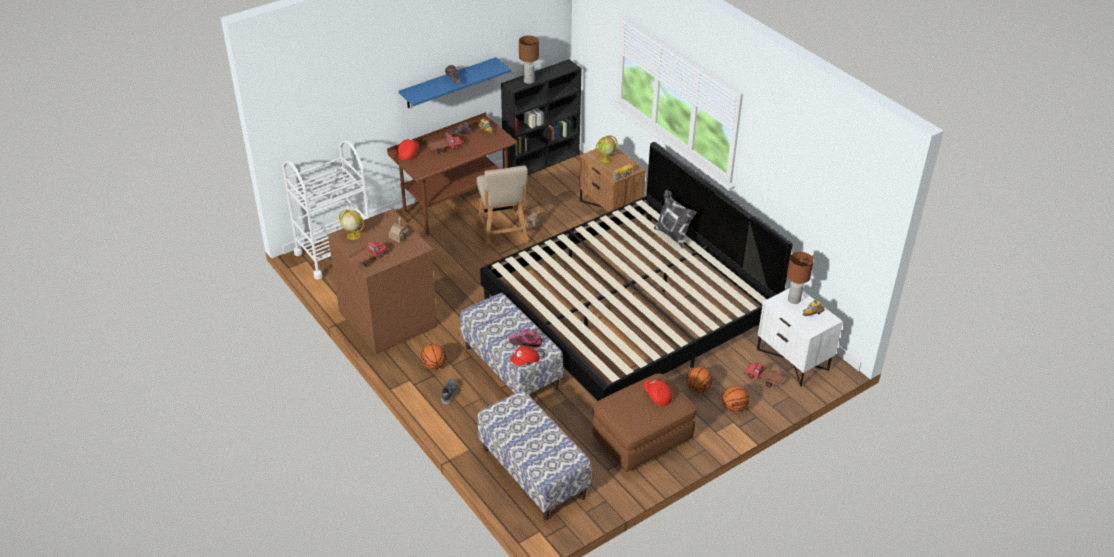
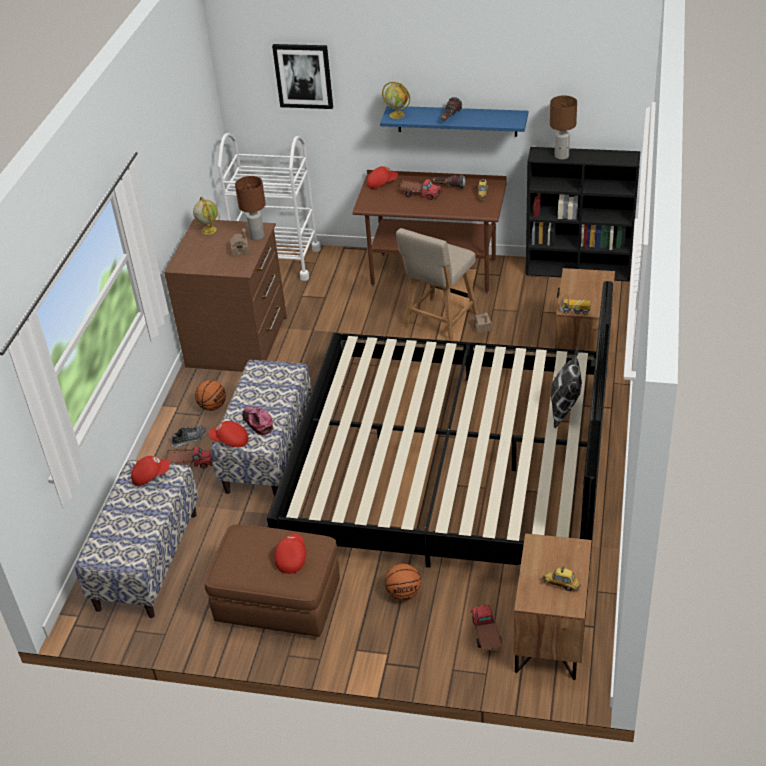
camera: 50 degrees right, 0 degrees up
(334, 90) = (303, 76): none -> picture
(368, 258) = (189, 257): toy truck -> toy truck (190, 463)
(508, 410) = (150, 475): none -> red cap
(606, 159) = (583, 285): globe -> globe (397, 115)
(734, 408) = (410, 640): basketball -> none
(793, 300) = (562, 555): brown table lamp -> brown table lamp (256, 236)
(793, 359) = (550, 638): white nightstand -> brown nightstand

